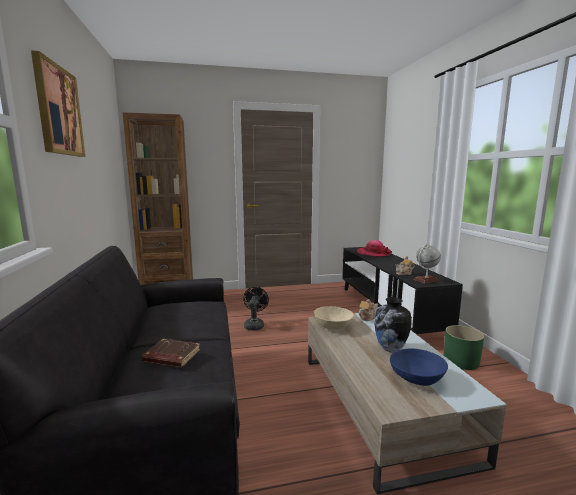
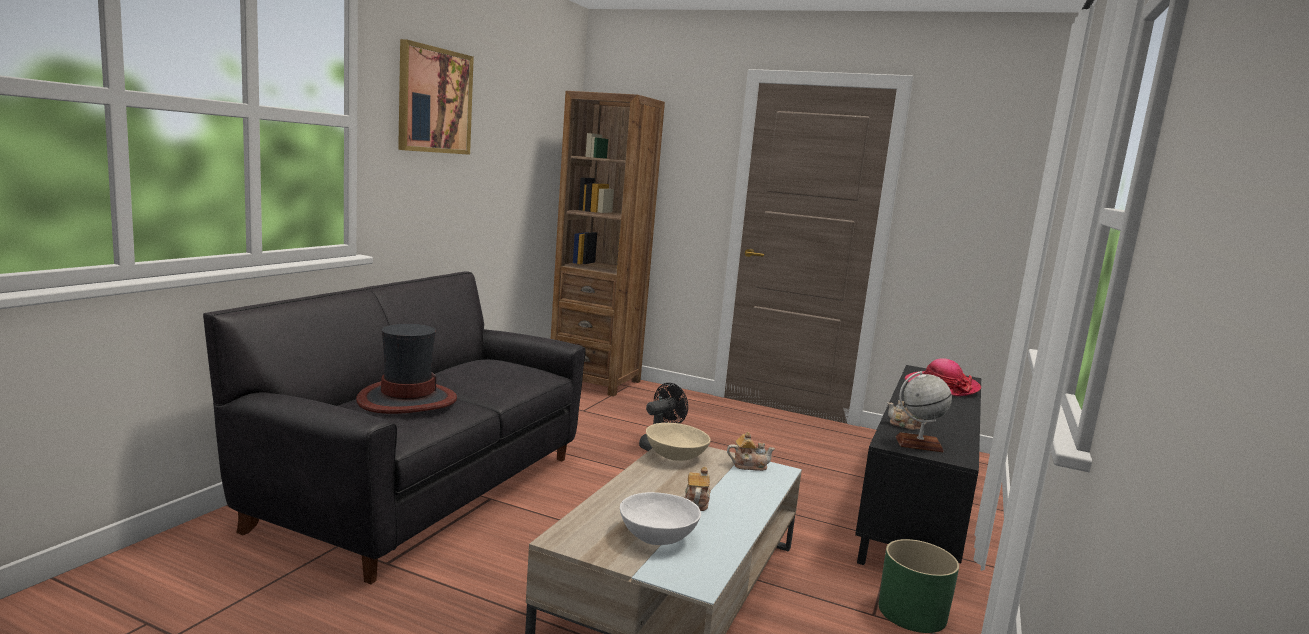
camera: 35 degrees right, 0 degrees up
(171, 357) = (407, 400): brown book -> hat
(390, 348) = (696, 503): vase -> teapot
(417, 378) = (658, 536): blue bowl -> white bowl

